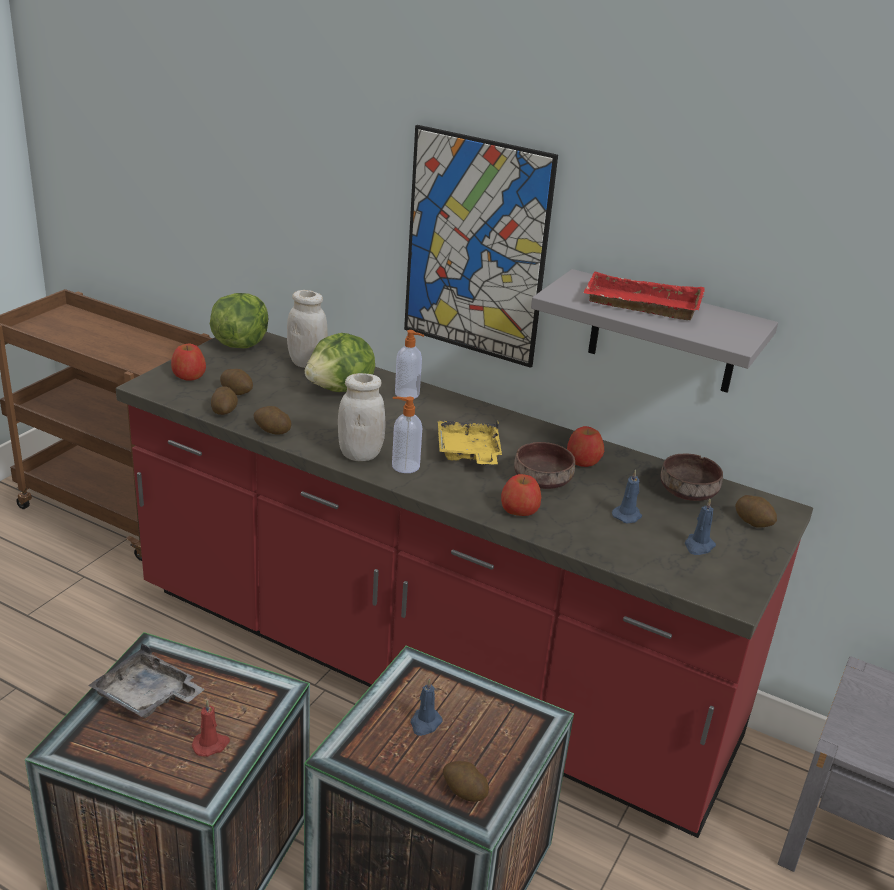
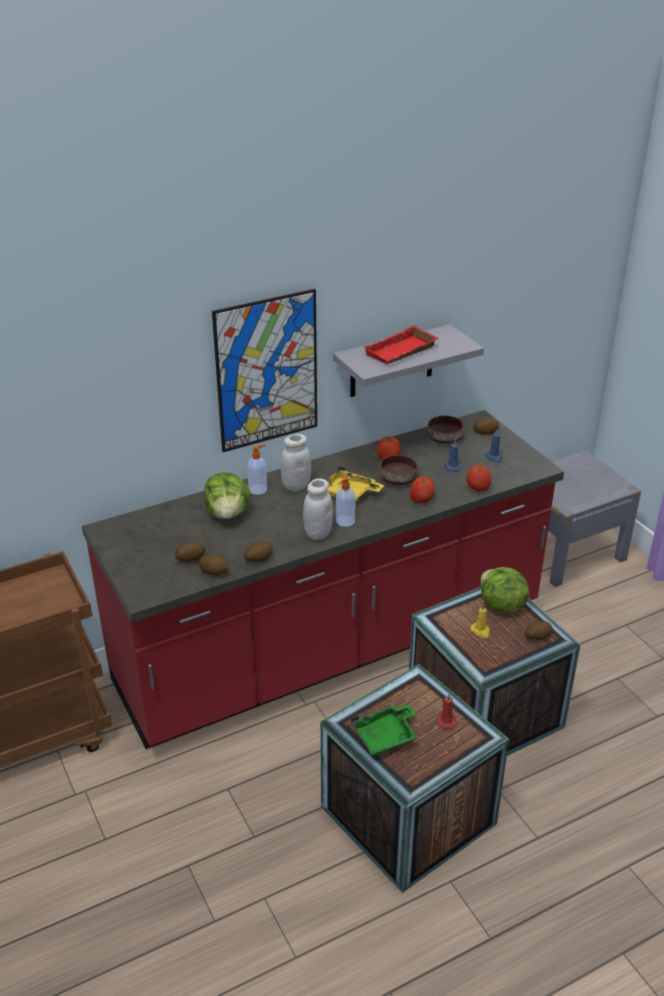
camera: 55 degrees left, 5 degrees up
(147, 696) = (386, 736): grey tray -> green tray
(189, 375) = (145, 573): apple -> apple (478, 487)
(240, 343) = (116, 536): lettuce -> lettuce (501, 605)
(307, 363) = (176, 515): white jar -> white jar (296, 486)
(425, 723) = (480, 631): blue candle -> yellow candle

